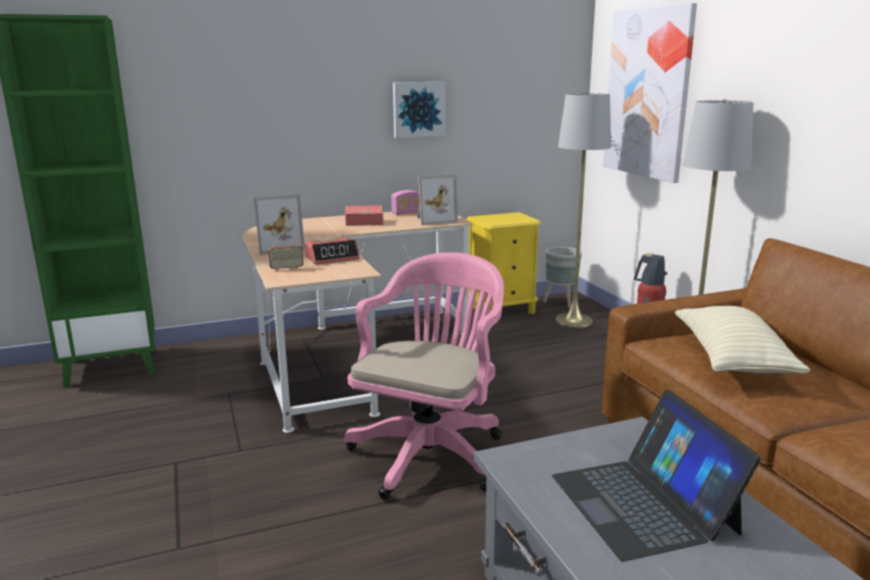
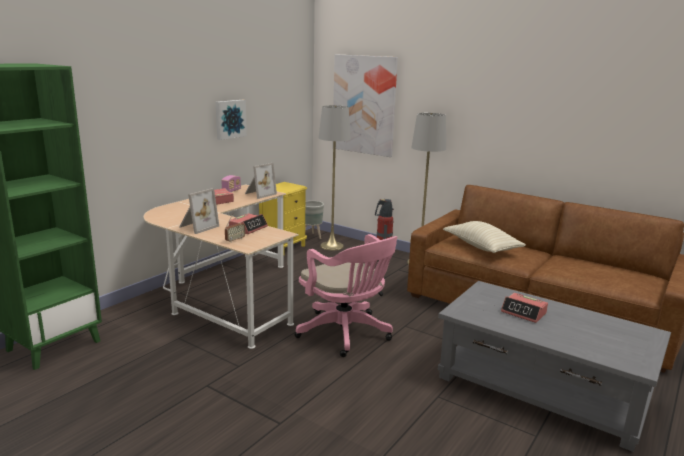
camera: 35 degrees left, 0 degrees up
(431, 452) = (346, 334): pink office chair -> pink office chair turned 150 degrees clockwise
(643, 503) = (524, 313): laptop -> alarm clock

